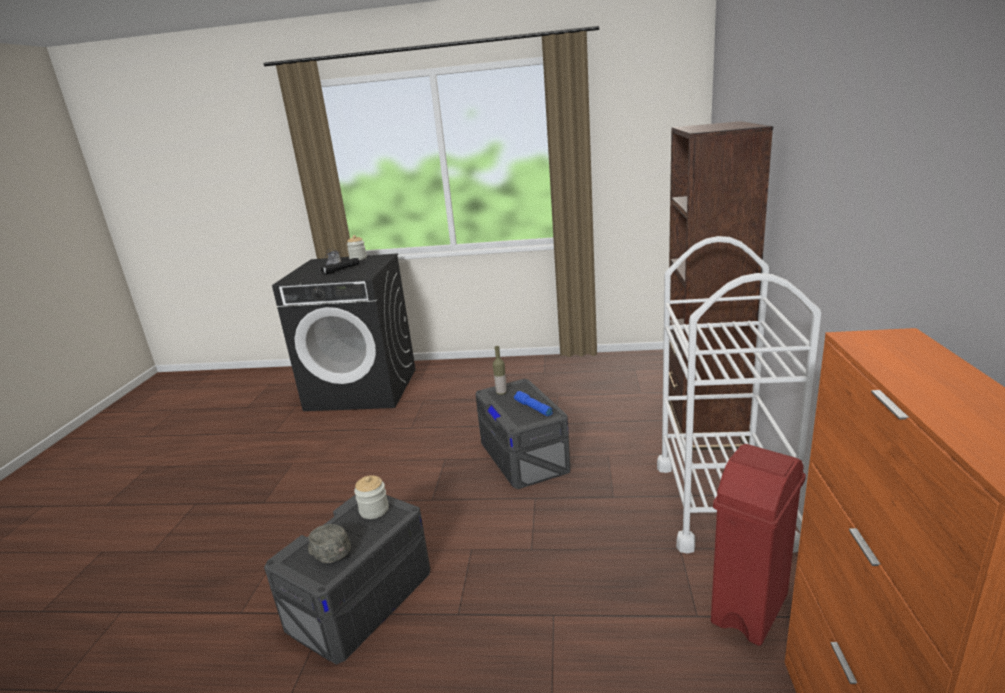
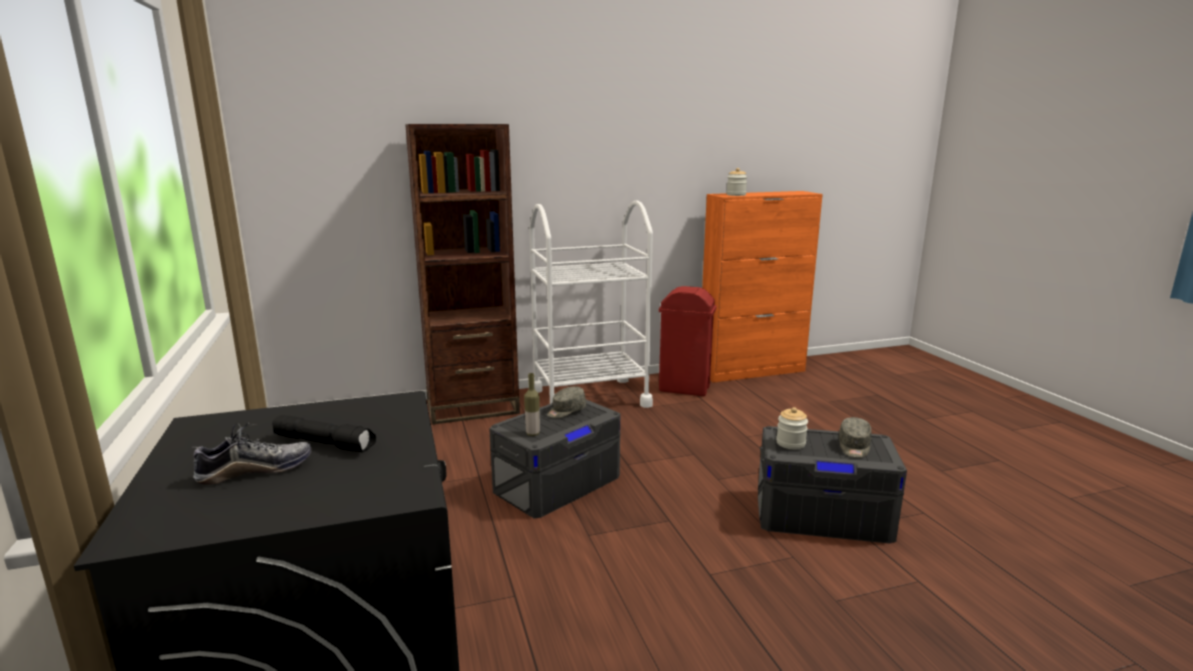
camera: 115 degrees left, 5 degrees down
(358, 258) = (187, 457): jar -> jar (736, 195)
(532, 408) = (566, 411): blue flashlight -> grey cap

